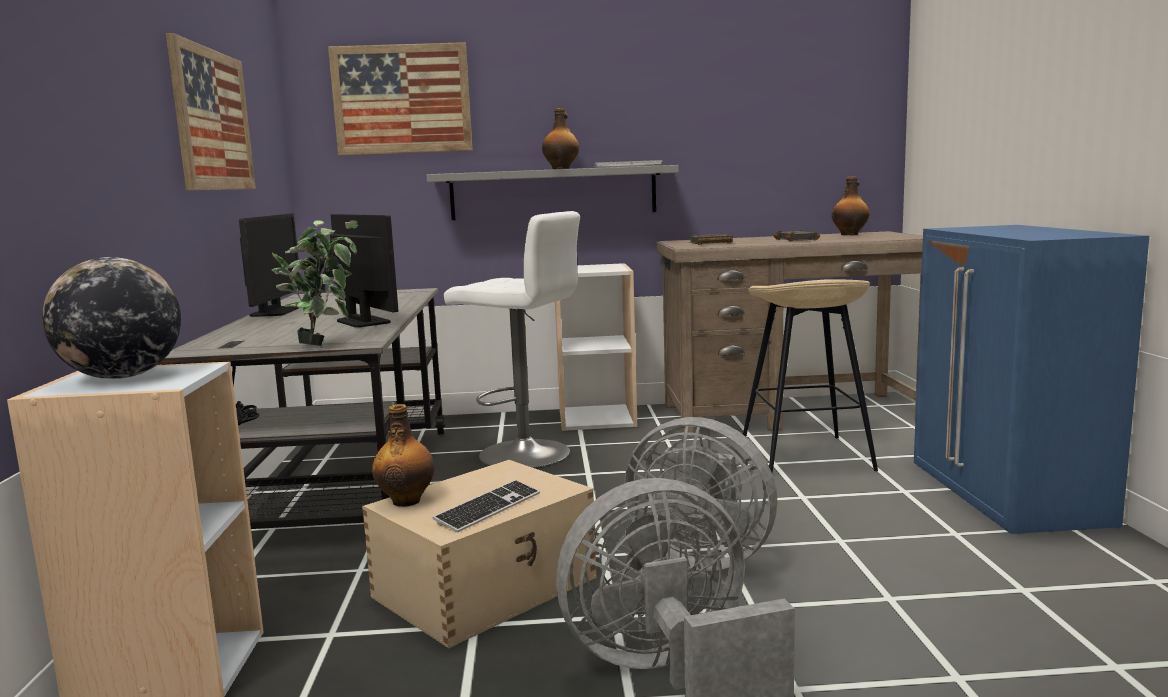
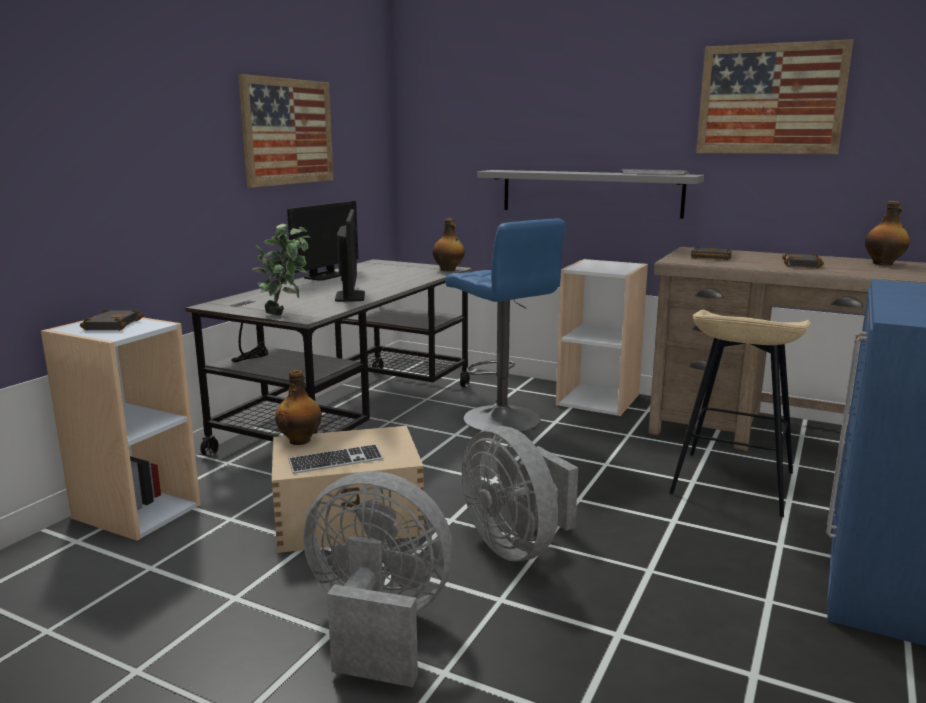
camera: 30 degrees right, 5 degrees up
(122, 377) = (111, 325): globe -> black book
(402, 99) = (474, 104): picture -> picture (770, 99)
(525, 454) = (501, 419): white stool -> blue stool
(561, 169) = (591, 173): bottle -> bottle (448, 270)

